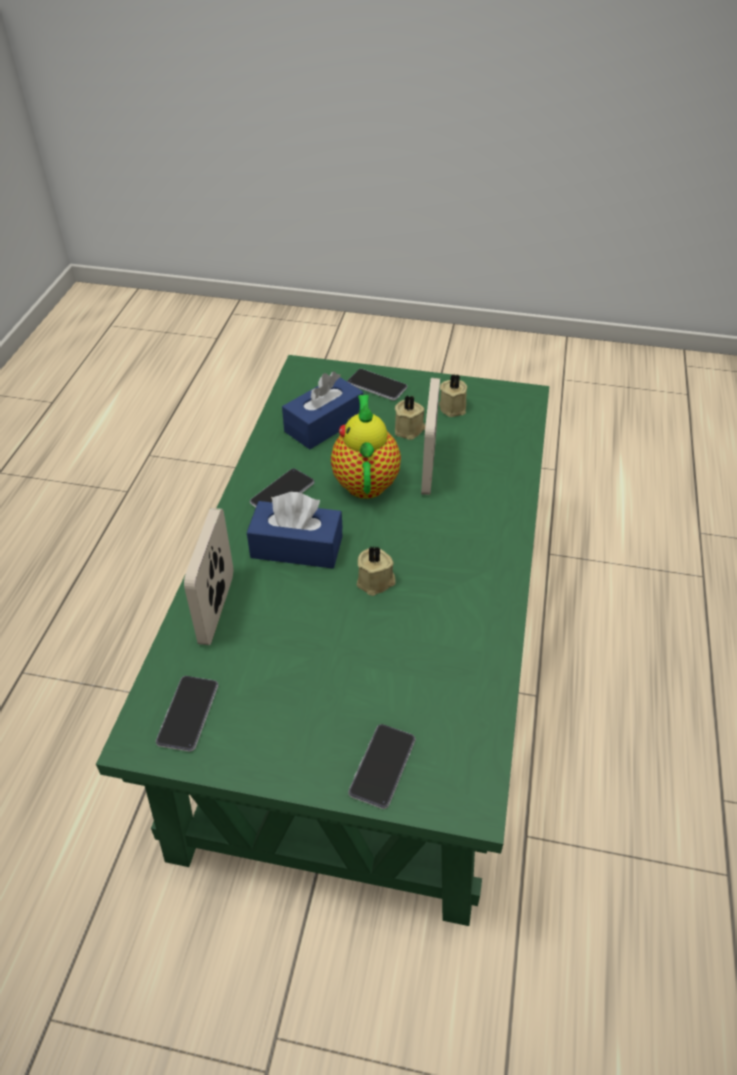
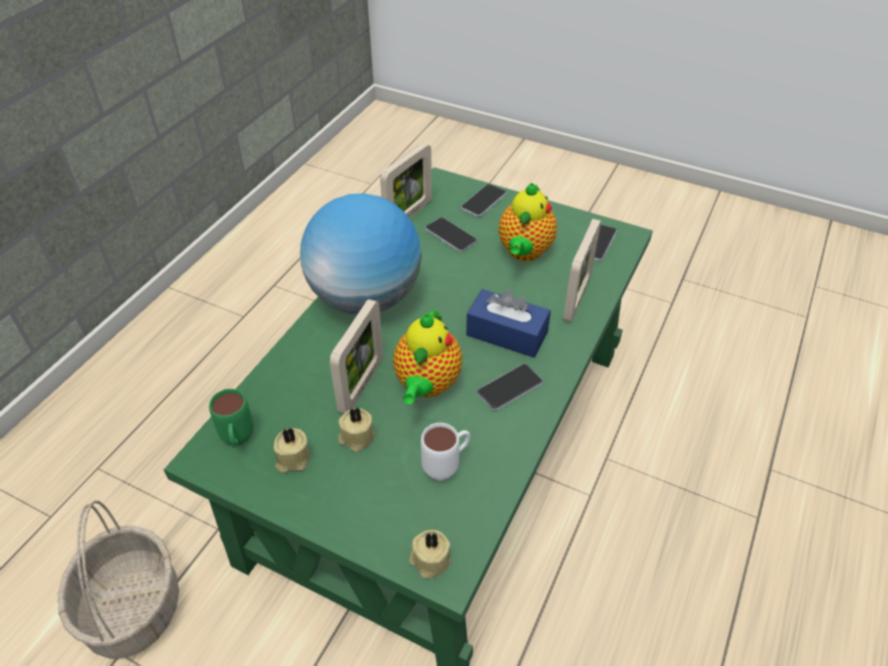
camera: 165 degrees left, 0 degrees up
(296, 670) = (524, 252): none -> teapot
(324, 424) = (447, 466): blue tissue box -> white mug
(376, 582) = (450, 295): beige candle -> beige candle (429, 560)
(377, 385) = (363, 516): phone -> phone (450, 235)
(475, 557) = (366, 298): none -> globe
(489, 704) = (408, 215): none -> picture frame
(506, 410) = (238, 441): none -> green mug
(571, 493) = (132, 607): none -> basket

